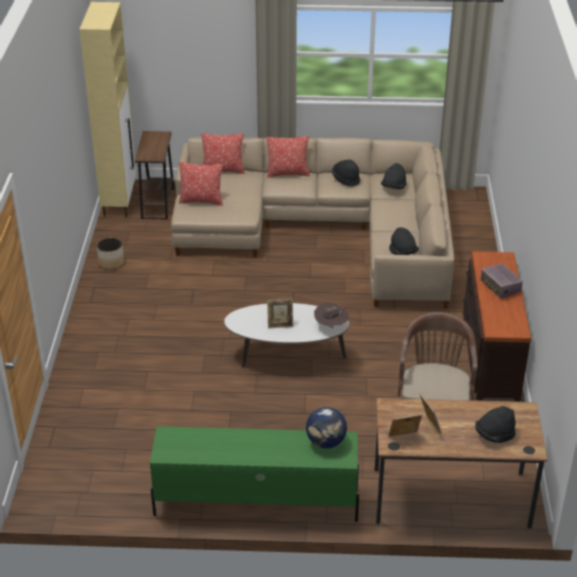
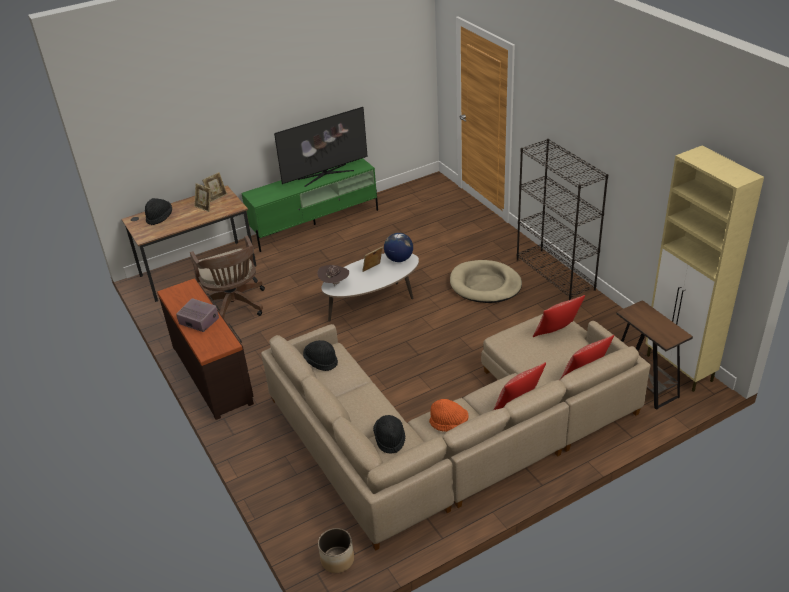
camera: 150 degrees right, 0 degrees up
(91, 305) = (555, 274): none -> black bookcase
(111, 262) = (592, 310): planter -> planter (337, 560)
(164, 325) = (485, 285): none -> beige dog bed
(227, 445) = (325, 175): none -> television
(326, 442) = (269, 196): globe -> globe (399, 259)
(346, 179) = (449, 424): black hat -> orange hat

